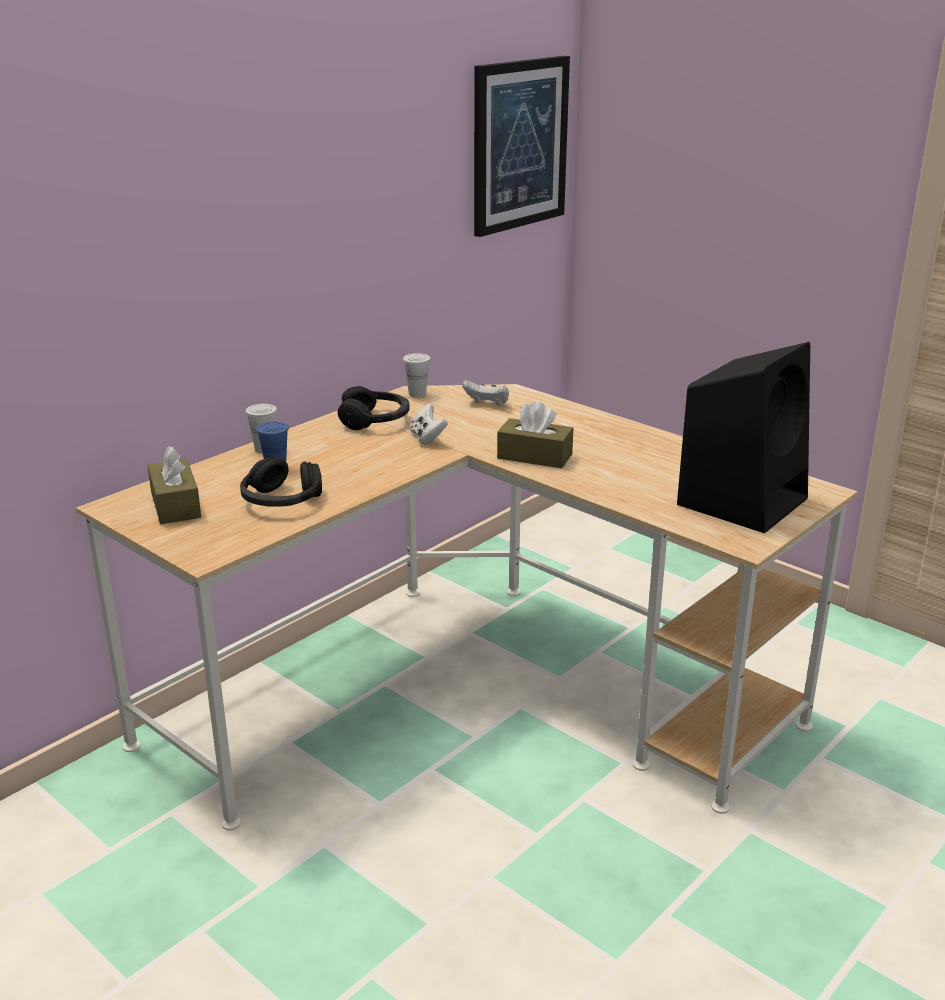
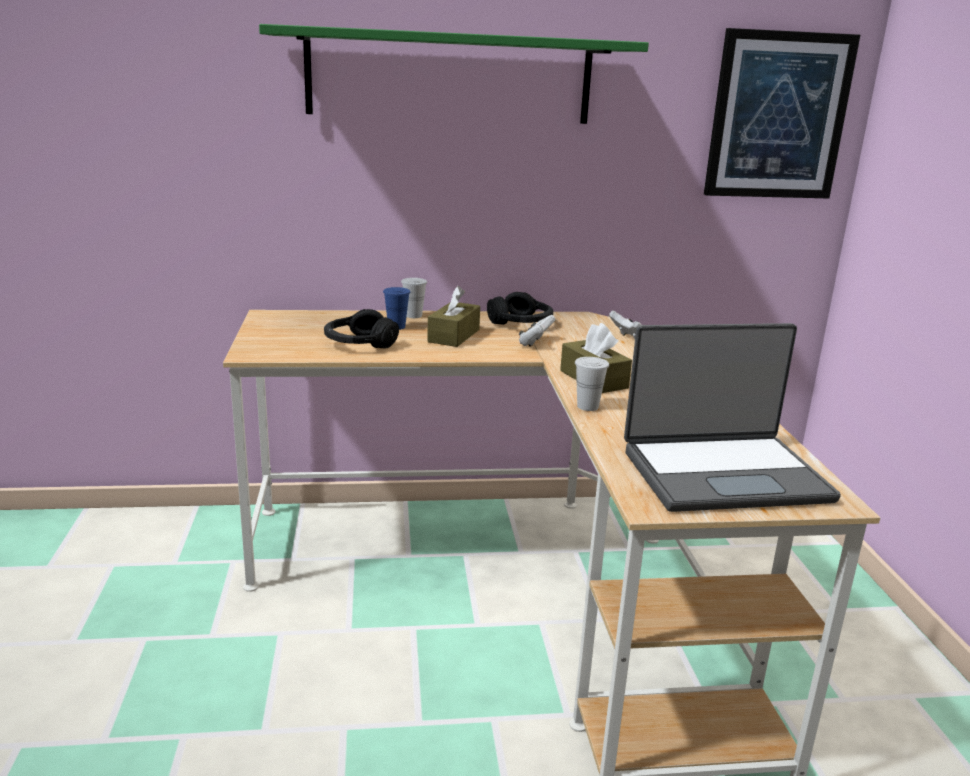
camera: 40 degrees right, 5 degrees down
(175, 505) = (297, 325): brown tissue box -> brown tissue box (454, 336)
(249, 165) = (450, 77): none -> green shelf
(417, 394) = (587, 318): white cup -> white cup (587, 406)
(743, 500) = (723, 474): black speaker -> laptop

